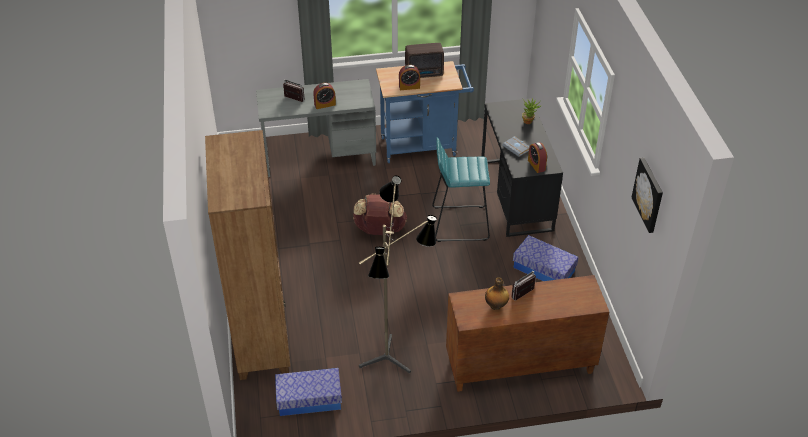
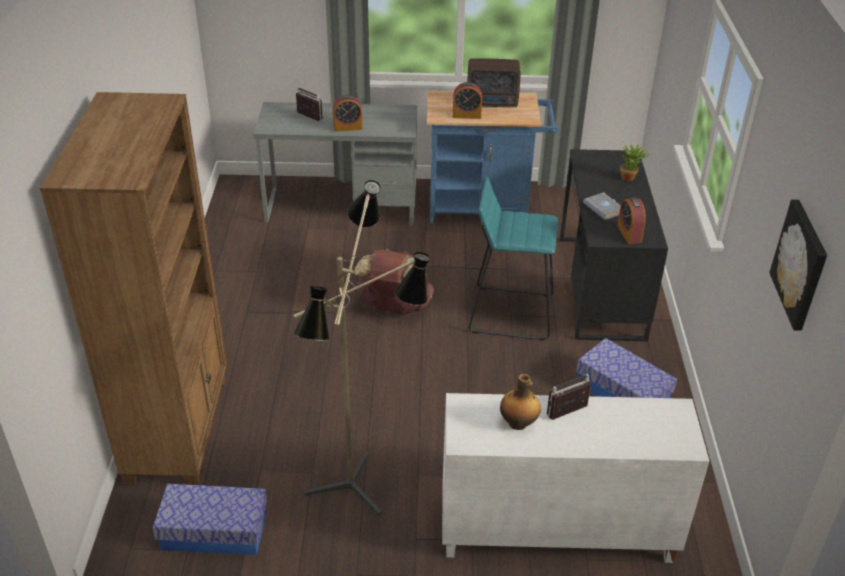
camera: 10 degrees right, 5 degrees down
(519, 366) = (555, 533): brown cabinet -> white cabinet

